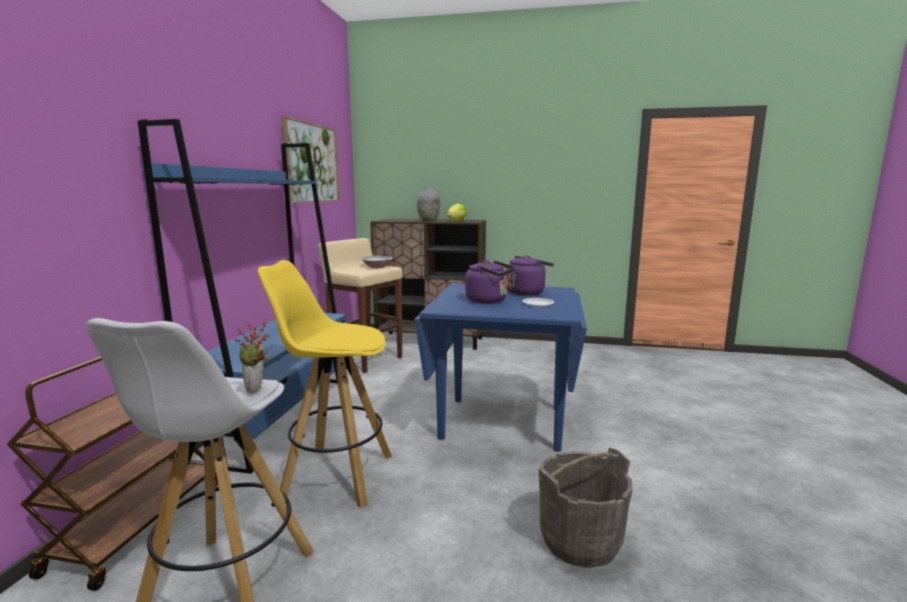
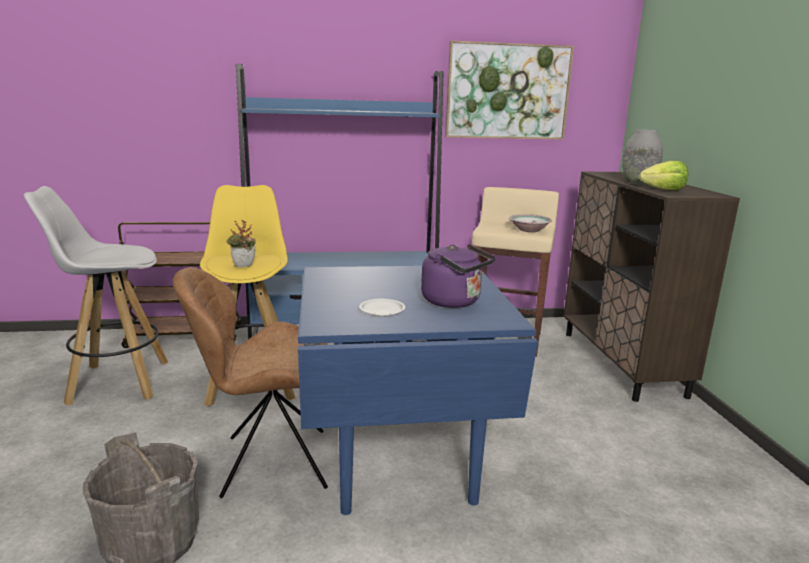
camera: 70 degrees right, 5 degrees up
(257, 390) = (110, 260): potted plant -> potted plant (243, 267)
(487, 475) = (270, 462): none -> brown chair
(489, 300) = (383, 287): purple kettle -> none

